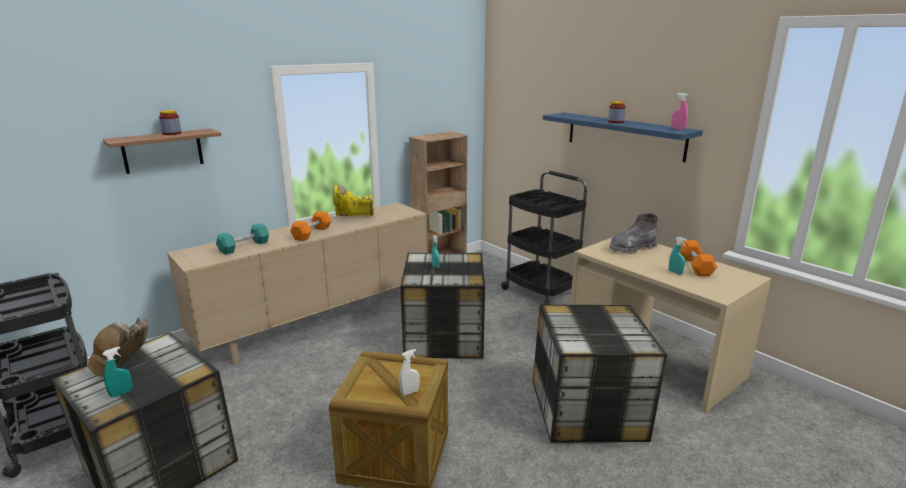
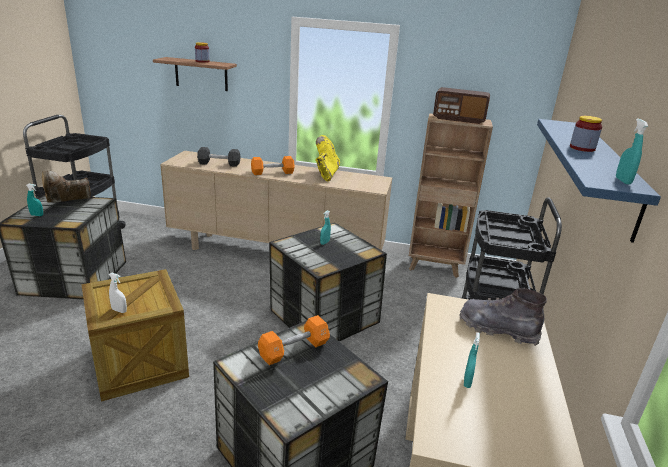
camera: 50 degrees right, 5 degrees up
(244, 247) = (219, 164): turquoise dumbbell -> black dumbbell
(353, 218) = (326, 174): yellow boot -> yellow boot turned 60 degrees clockwise
(438, 135) = (459, 119): none -> radio
(677, 129) = (623, 181): pink spray bottle -> turquoise spray bottle
(695, 266) = (515, 396): orange dumbbell -> orange dumbbell (294, 349)

